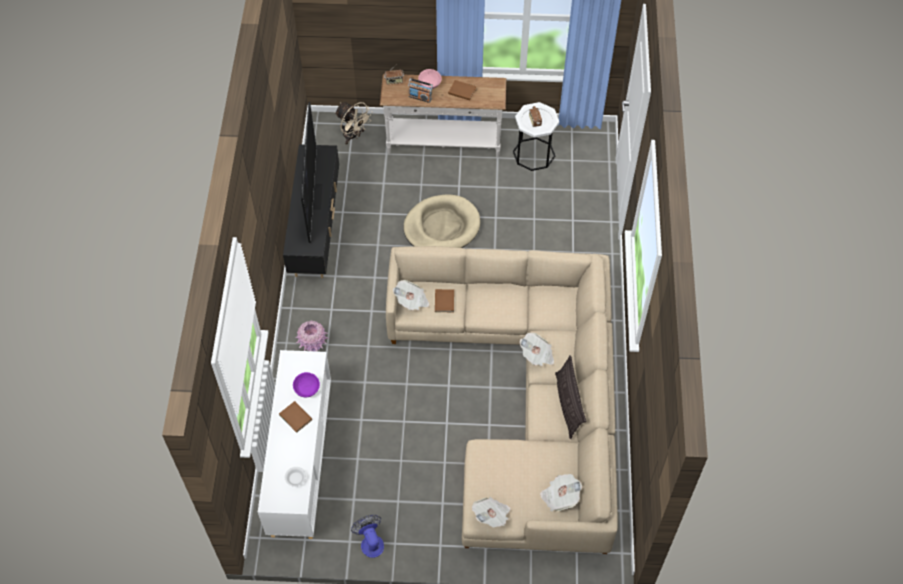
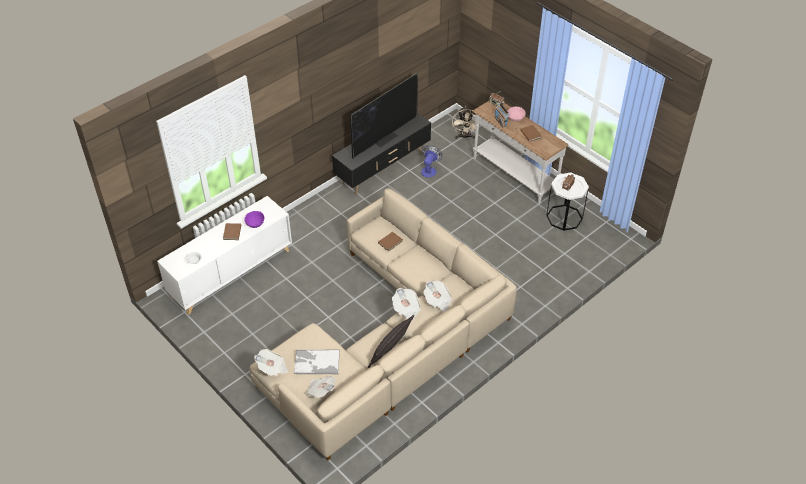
camera: 45 degrees right, 10 degrees down
(313, 344) = (309, 223): pink vase -> none
(370, 542) = (213, 341): fan -> fan (429, 170)
(412, 301) = (372, 228): newspaper -> newspaper (438, 301)
(441, 226) = (456, 216): beige dog bed -> none
(523, 474) = (316, 362): none -> tray

